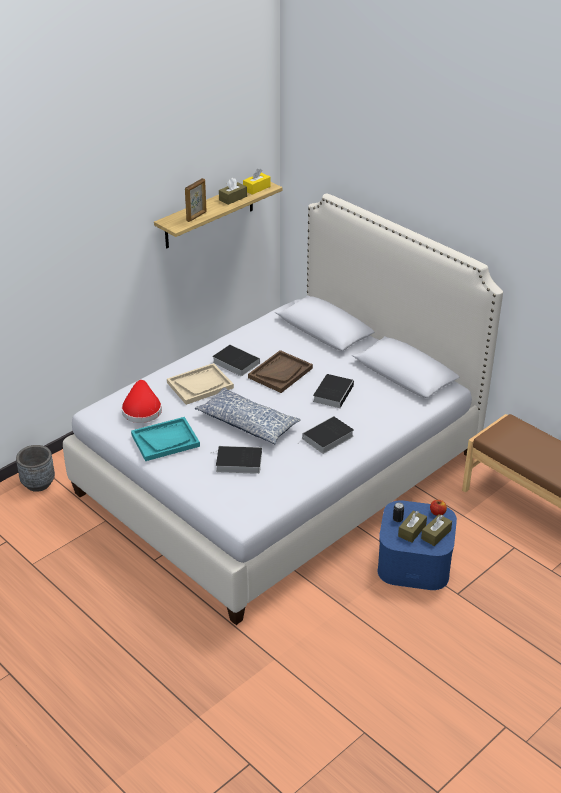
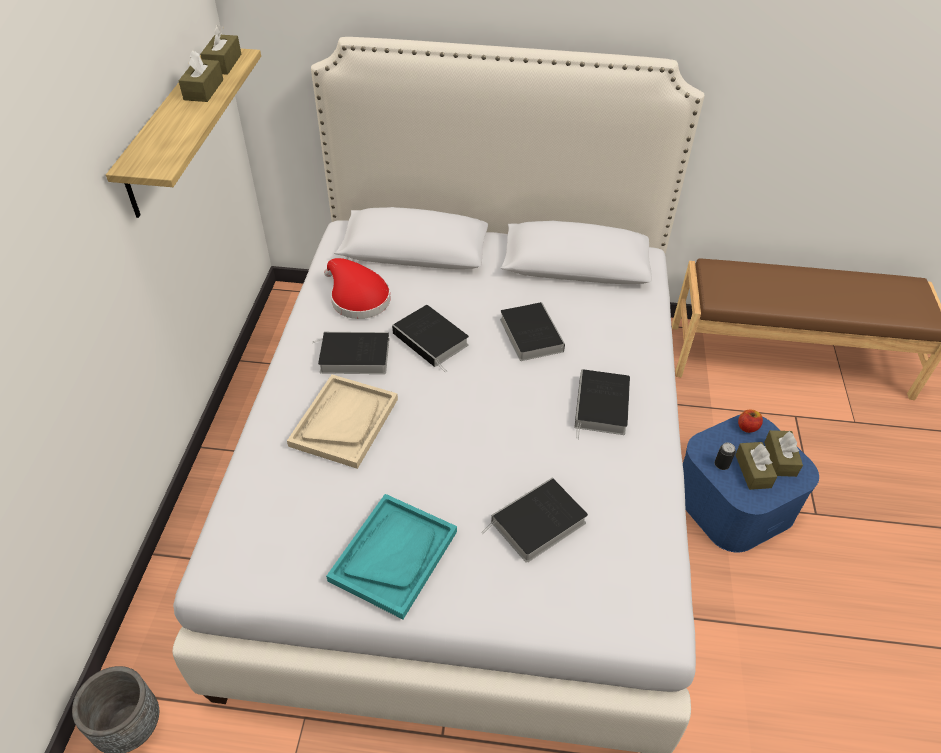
camera: 40 degrees left, 10 degrees up
(141, 409) = (296, 520): red hat -> red hat (357, 298)
(196, 216) = (177, 138): picture frame -> none
(248, 423) = (476, 446): pillow -> none
(256, 188) = (223, 63): yellow tissue box -> brown tissue box
(280, 373) = (432, 340): brown tray -> book

